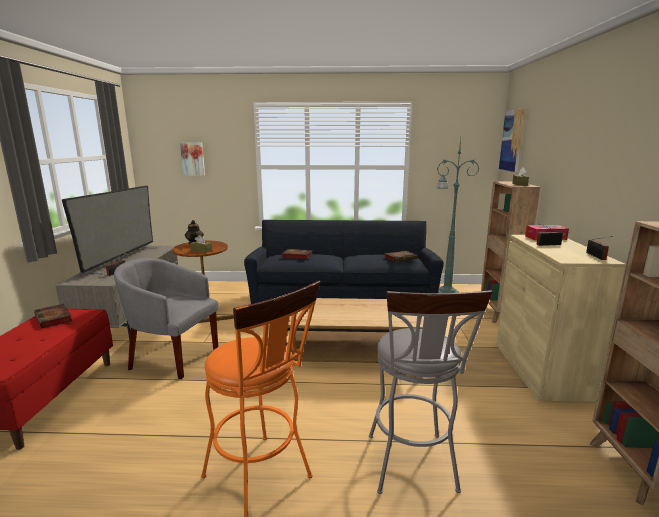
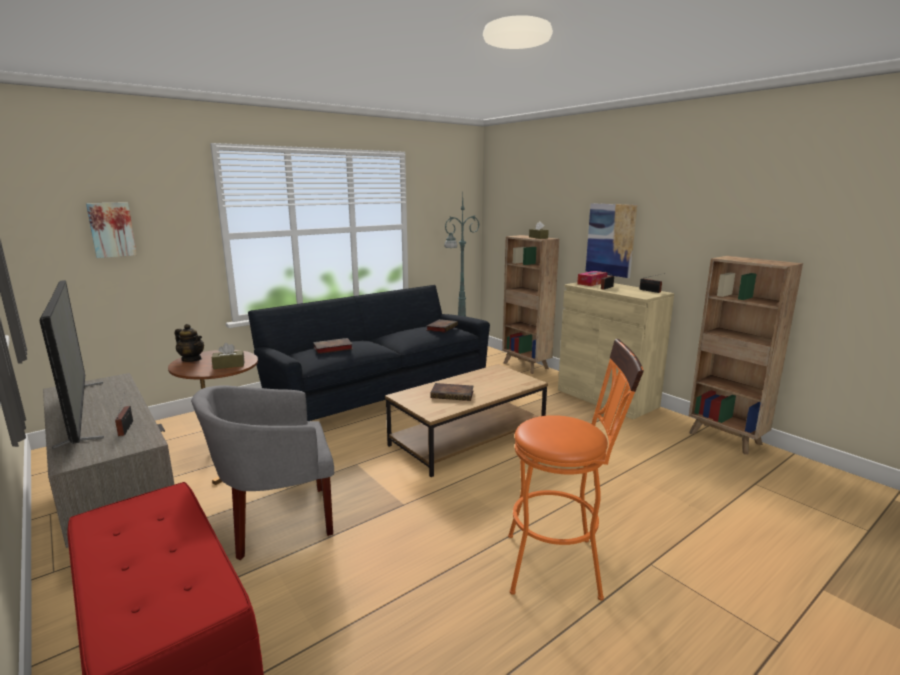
camera: 40 degrees left, 0 degrees up
(54, 318) = (123, 521): book -> book (453, 394)
(413, 468) = (634, 497): grey stool -> none
(512, 140) = (503, 195): picture -> picture (610, 239)

